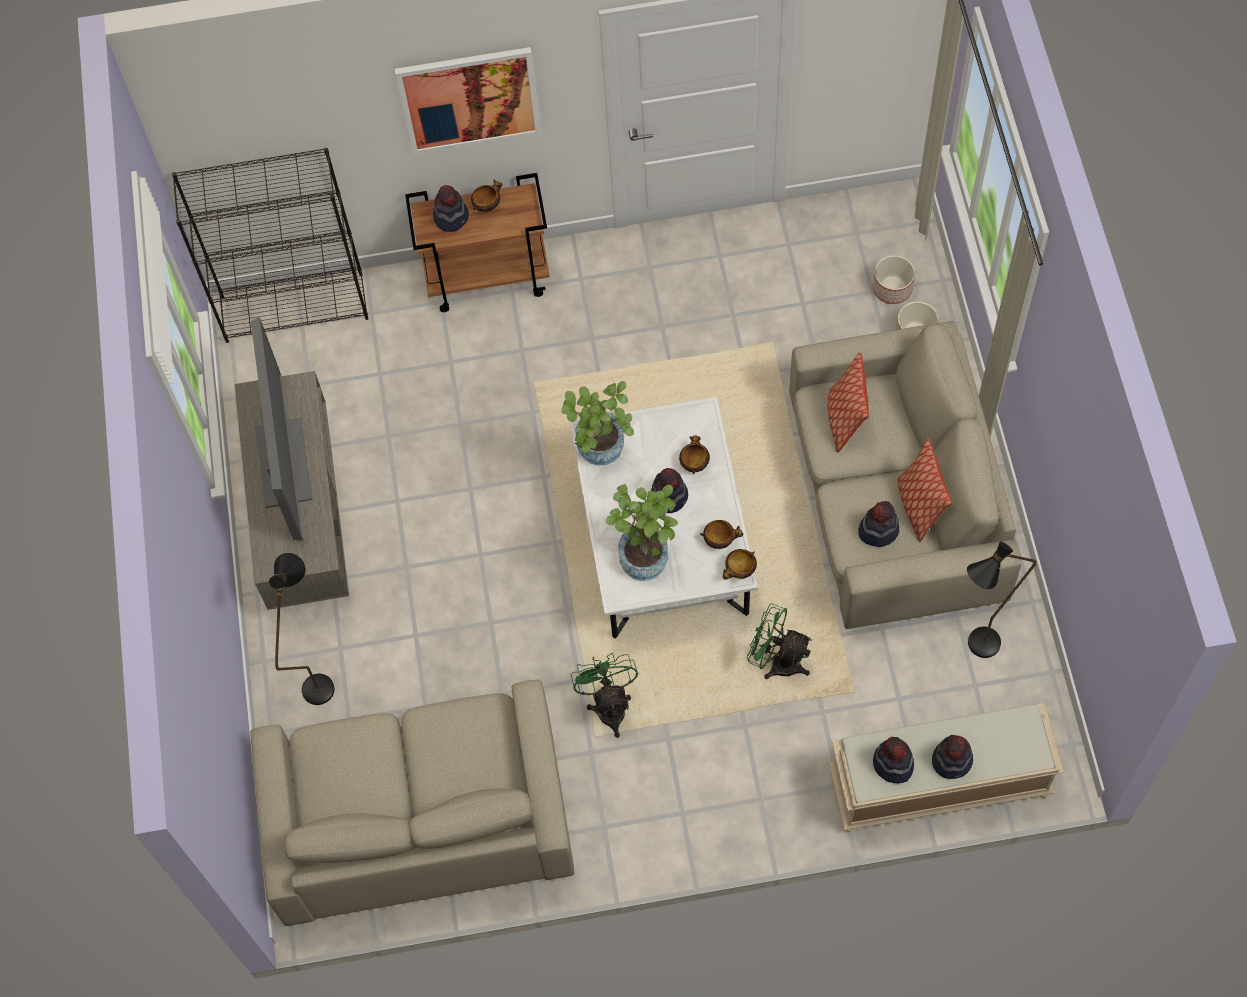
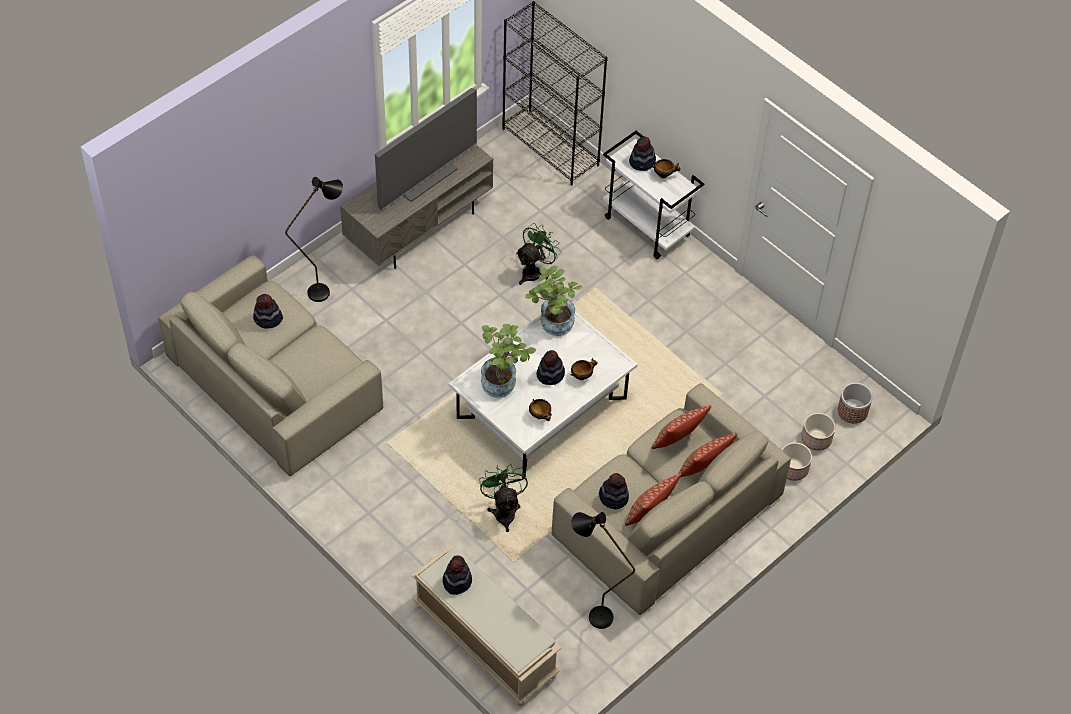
camera: 50 degrees right, 10 degrees down
(469, 99) = (685, 95): picture -> none
(488, 277) = (648, 227): brown cart -> white cart
(609, 706) = (411, 439): green fan -> green fan (535, 271)
(740, 571) = (527, 436): bowl -> none
(880, 232) = (852, 411): none -> planter
(896, 416) = (703, 469): none -> pillow
(952, 760) = (482, 612): hat -> hat (268, 319)

